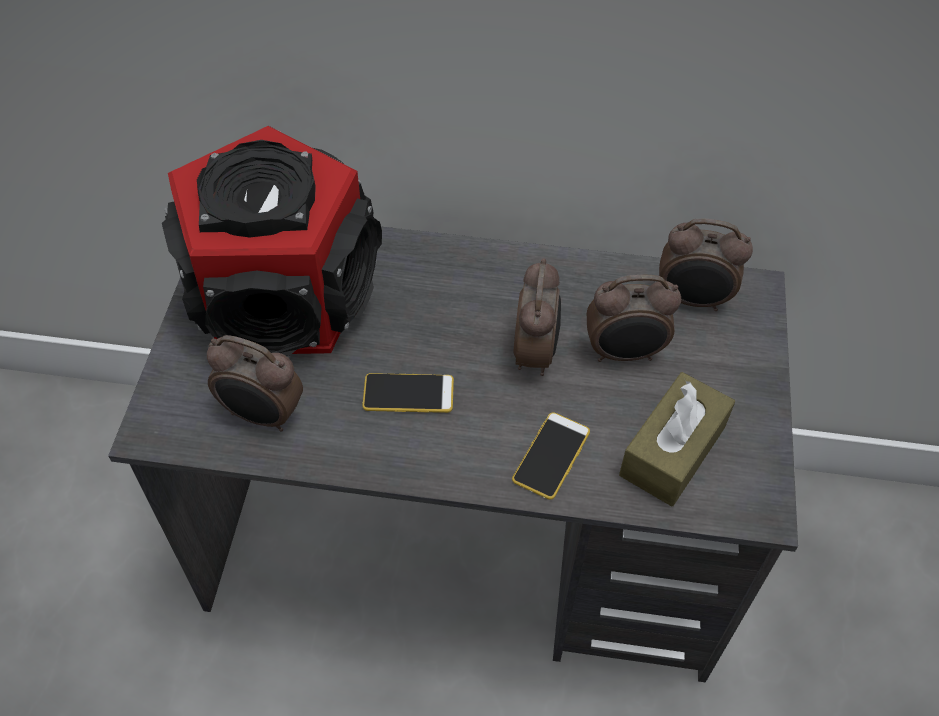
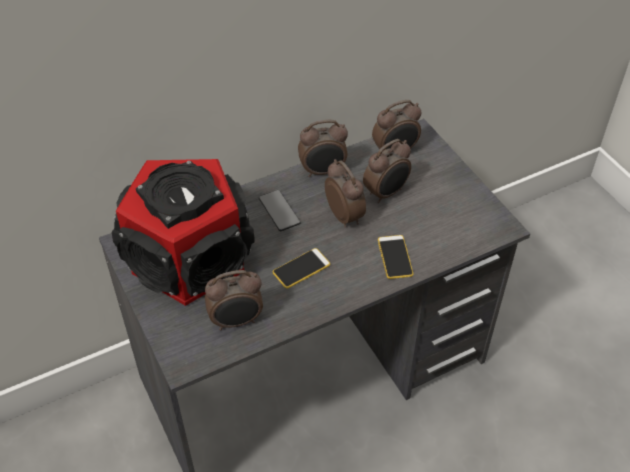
camera: 35 degrees left, 5 degrees down
(452, 295) = (279, 211): none -> phone
(562, 272) = (323, 171): none -> alarm clock
(672, 451) = (445, 224): brown tissue box -> none

